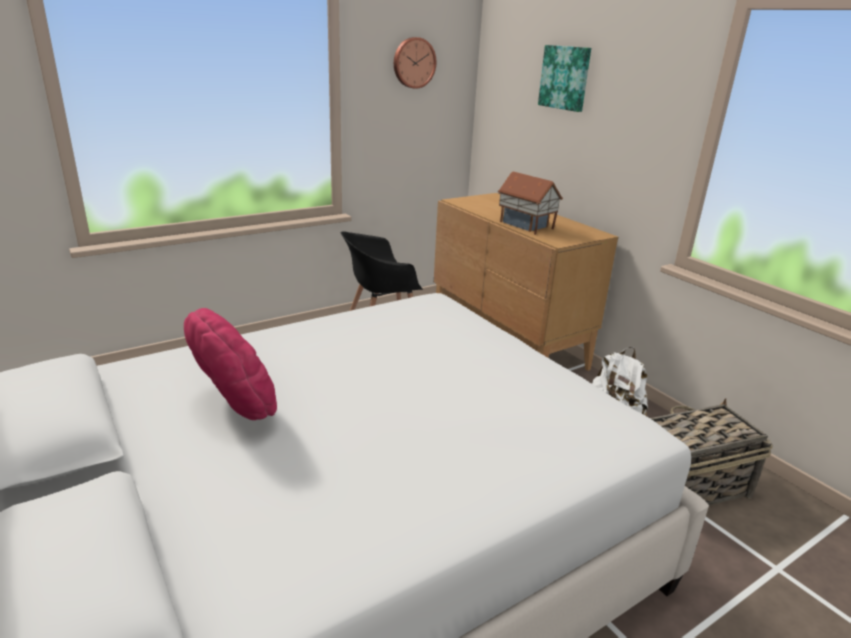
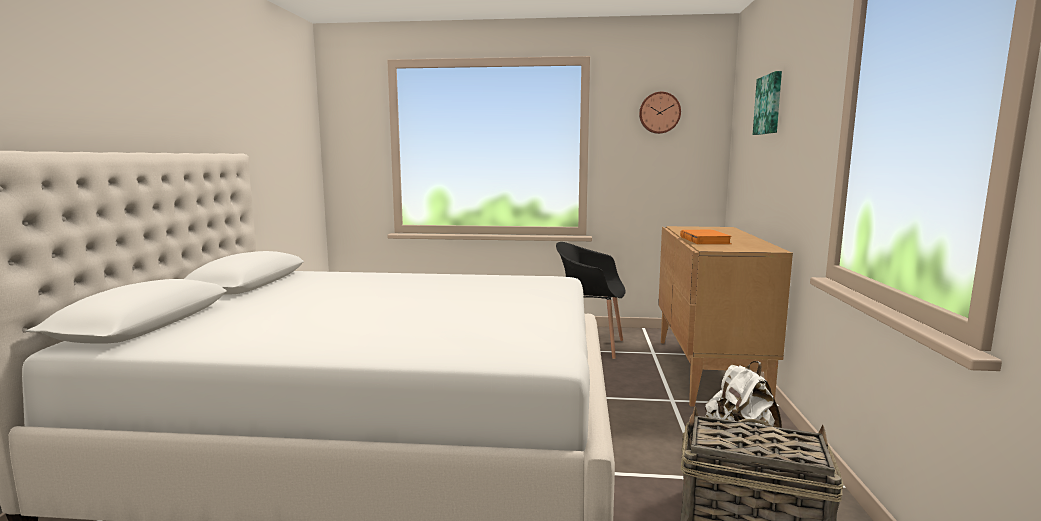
camera: 40 degrees right, 15 degrees down
(234, 412) = (327, 293): pink pillow -> none
(525, 226) = (704, 240): toy house -> orange book

